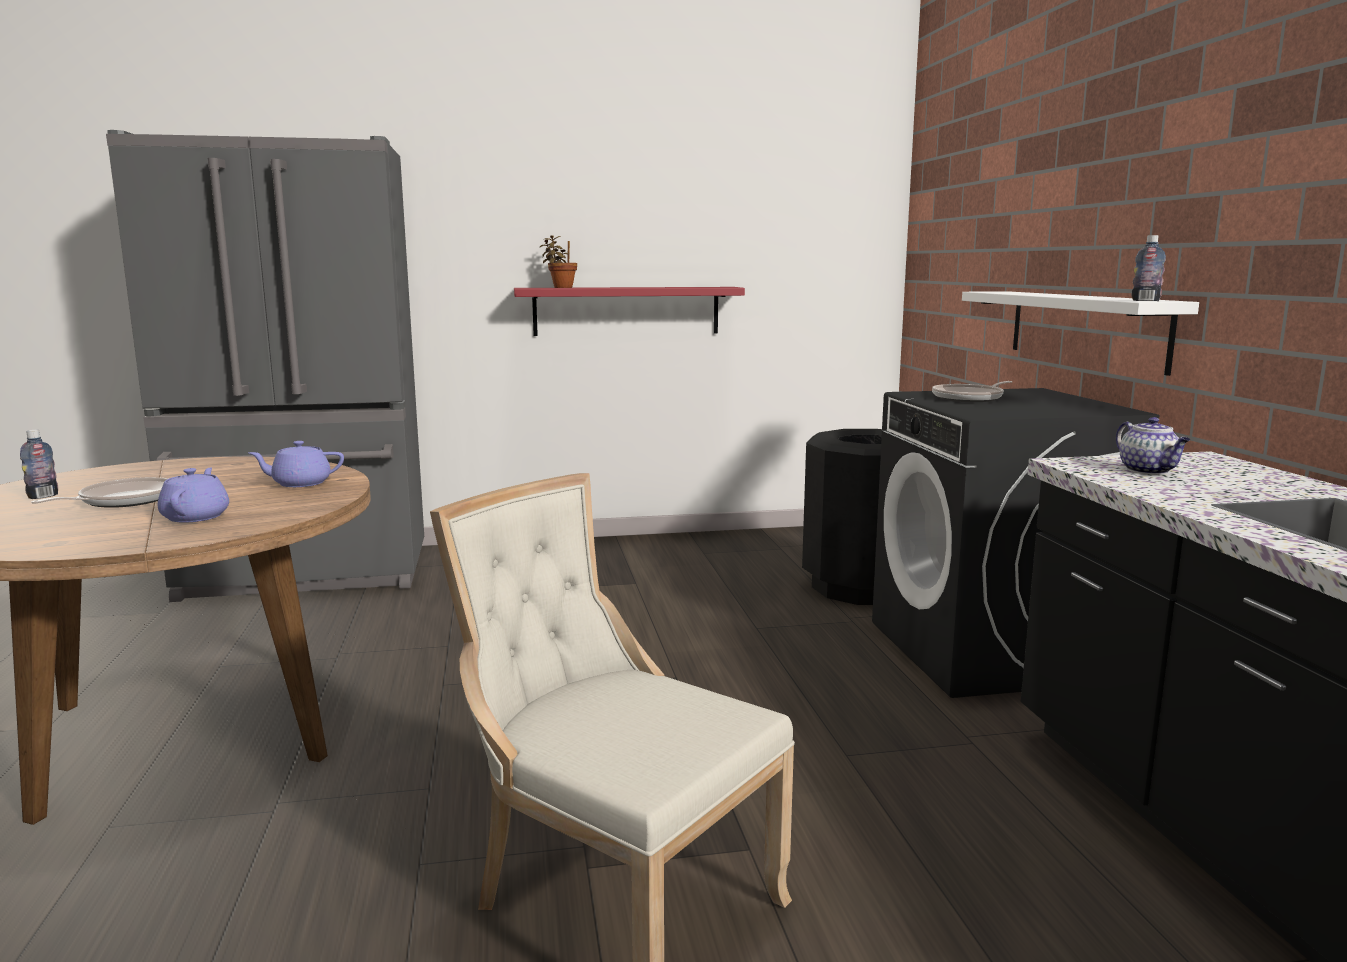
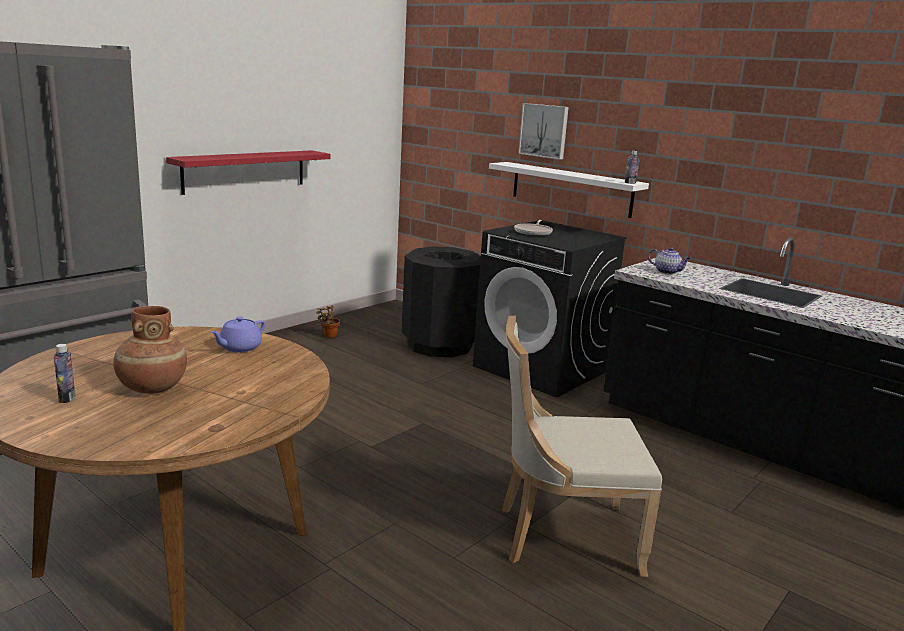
camera: 40 degrees left, 5 degrees up
(123, 501) = (152, 387): frying pan -> brown vase
(196, 516) = (250, 387): purple teapot -> none
(560, 287) = (209, 157): potted plant -> potted plant (329, 336)
(1054, 228) = (544, 130): none -> picture

